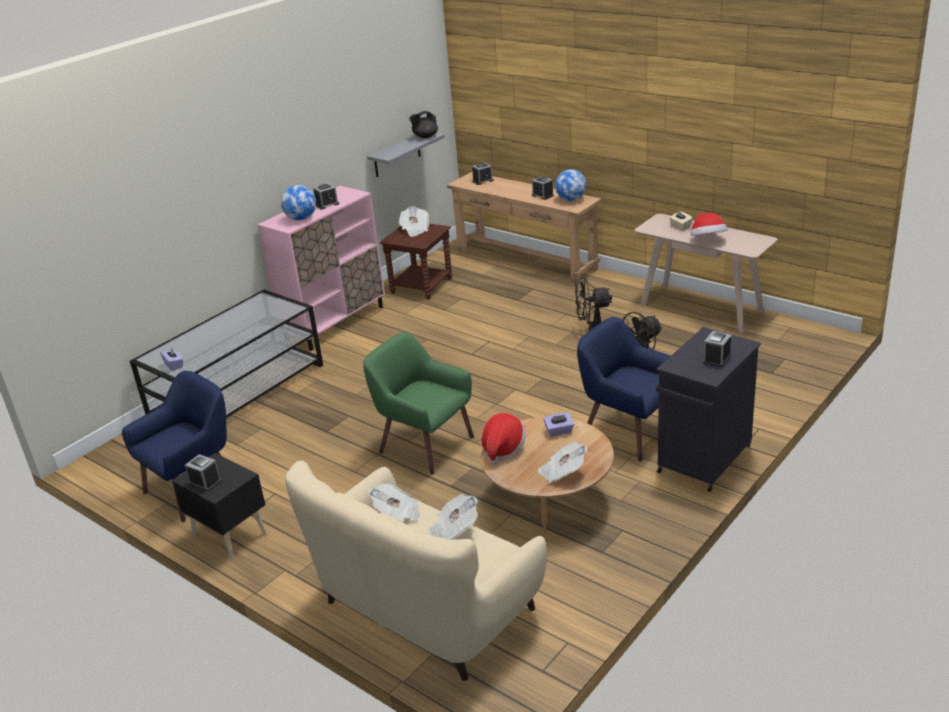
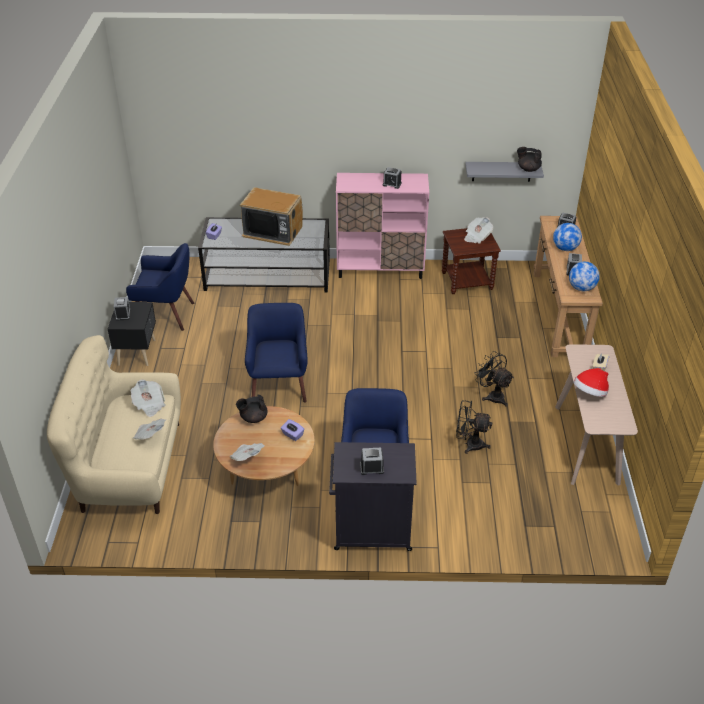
camera: 50 degrees right, 10 degrees up
(230, 327) = (272, 231): none -> television
(301, 219) = (361, 185): globe -> globe (565, 248)
(424, 445) = (279, 384): green armchair -> blue armchair
(503, 449) = (253, 418): hat -> black teapot

